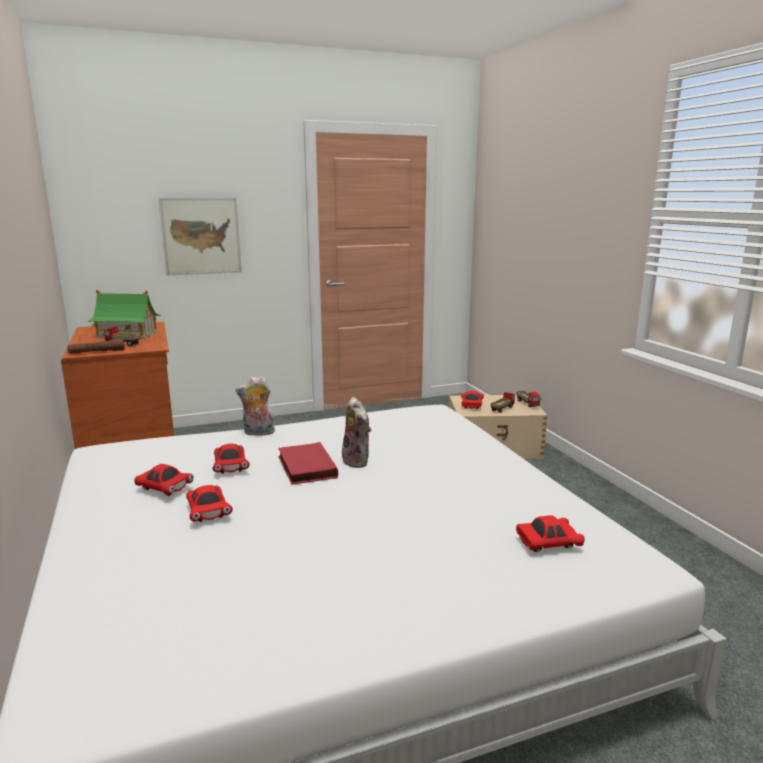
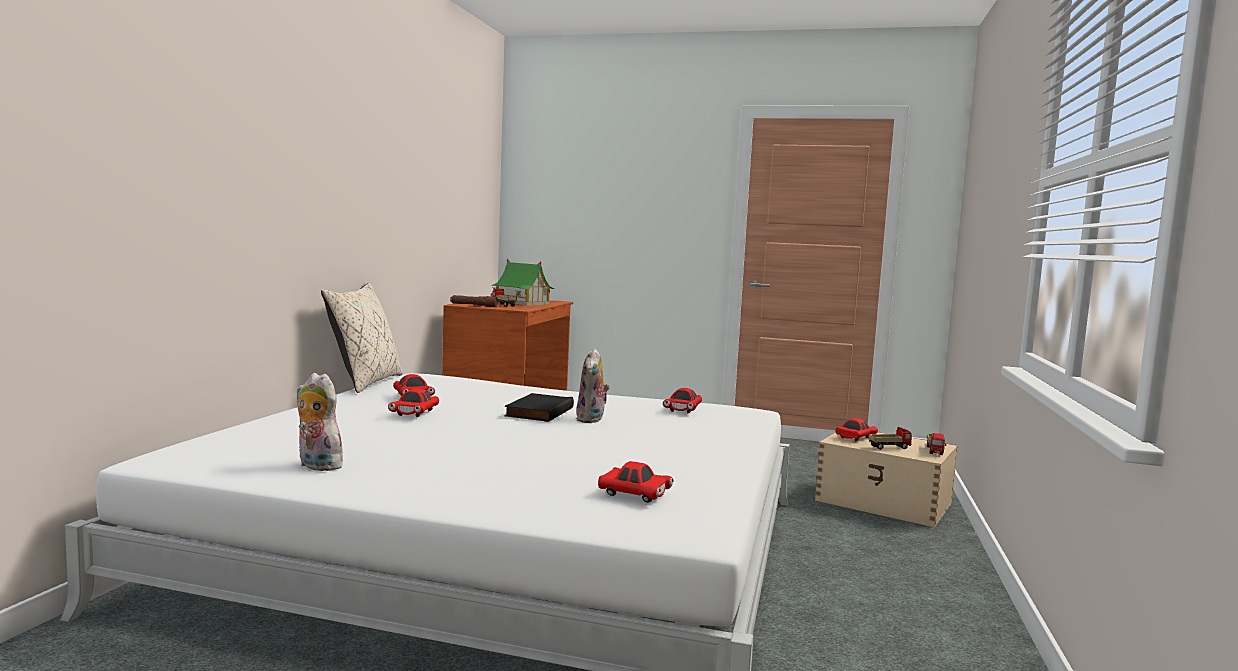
camera: 35 degrees right, 10 degrees down
(65, 483) = (364, 383): none -> beige pillow
(201, 236) = (623, 221): picture -> none
(230, 467) = (483, 399): red toy car -> red toy car (683, 410)
(258, 433) = (551, 391): plush toy -> plush toy (316, 466)
(305, 467) = (538, 412): red book -> black book

